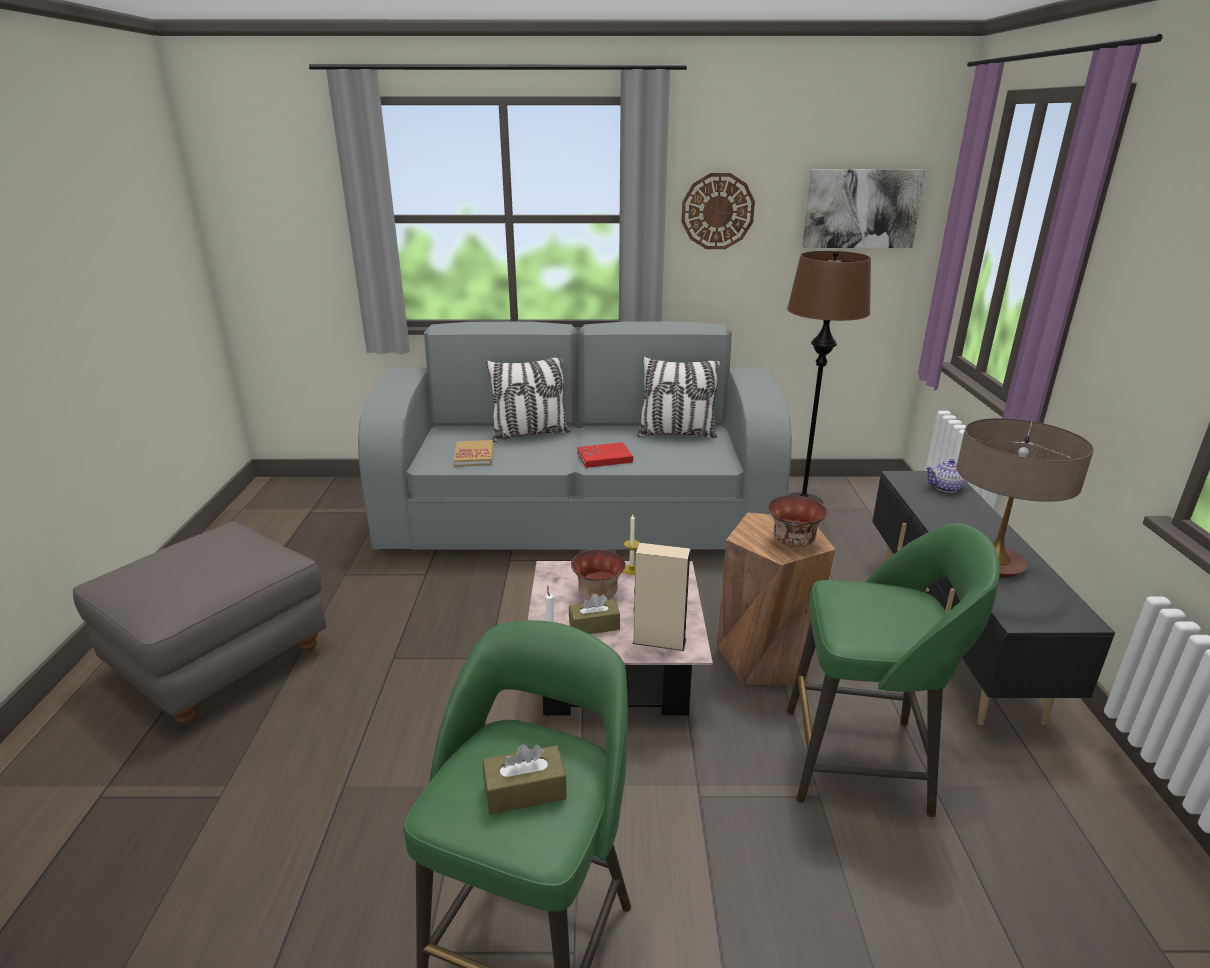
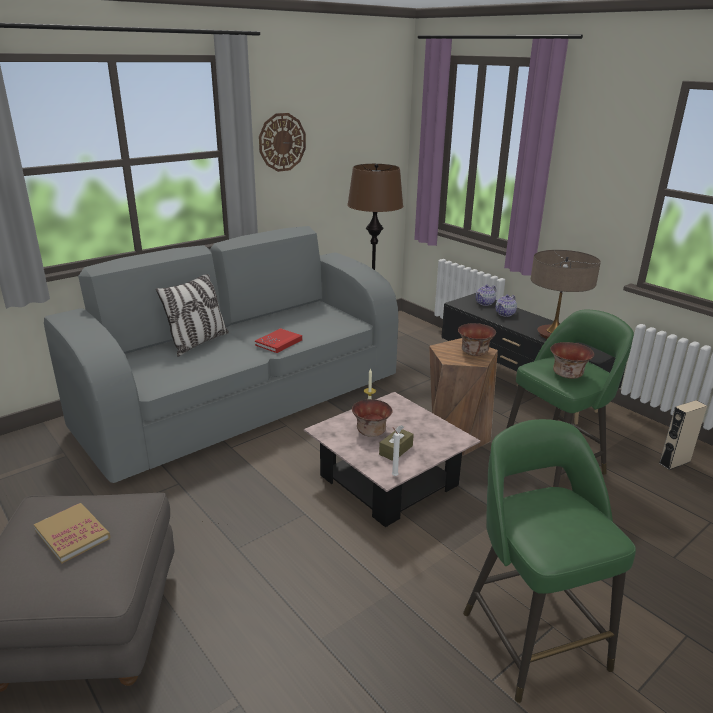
camera: 40 degrees left, 0 degrees up
(474, 455) = (180, 370): book -> book (72, 534)
(525, 791) = (569, 521): brown tissue box -> none
(659, 641) = (441, 442): beige speaker -> beige speaker (674, 462)
(677, 434) = (301, 313): pillow -> none
(861, 208) = (365, 133): picture -> none
(867, 617) = (568, 375): none -> bowl
(956, 511) = (505, 314): none -> teapot

